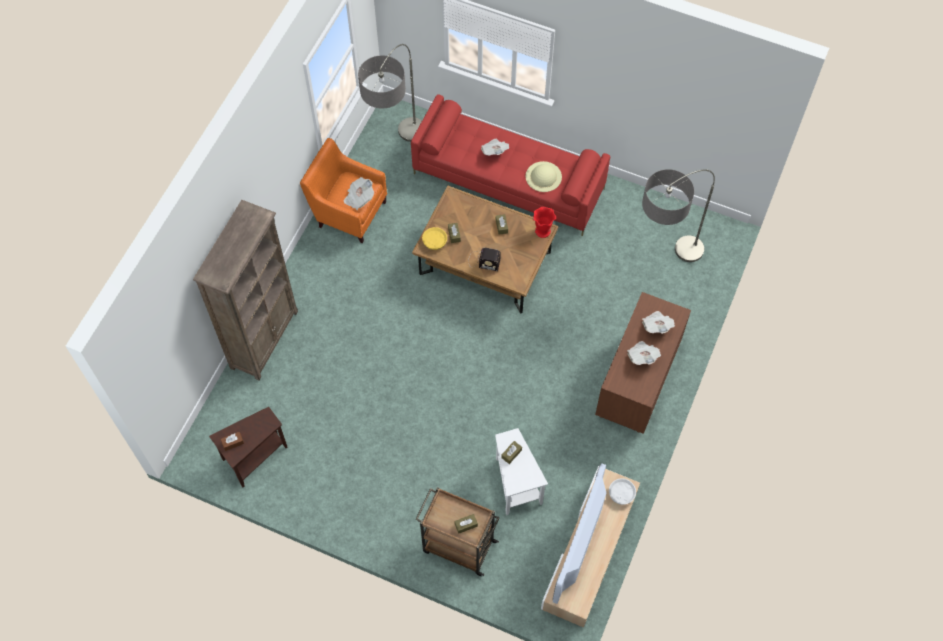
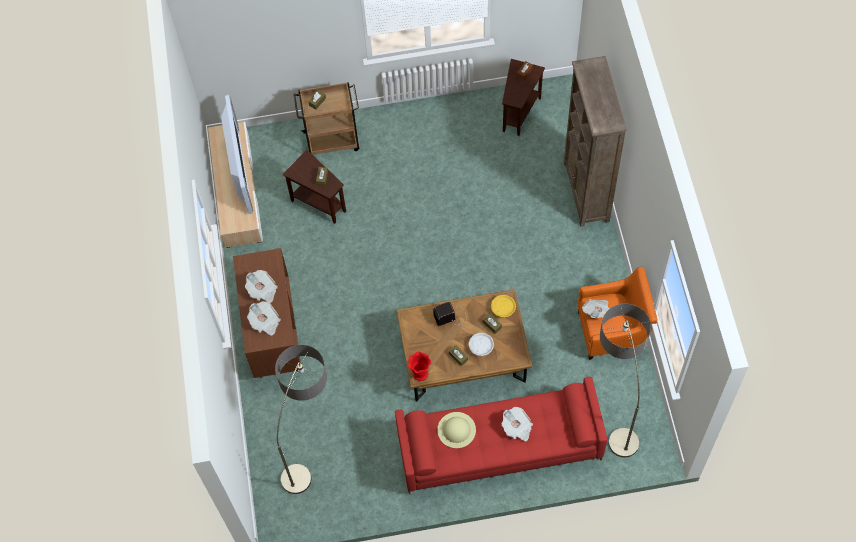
camera: 150 degrees right, 0 degrees up
(516, 485) = (318, 202): white side table -> brown side table
(621, 493) = (230, 219): white bowl -> white bowl (481, 347)

